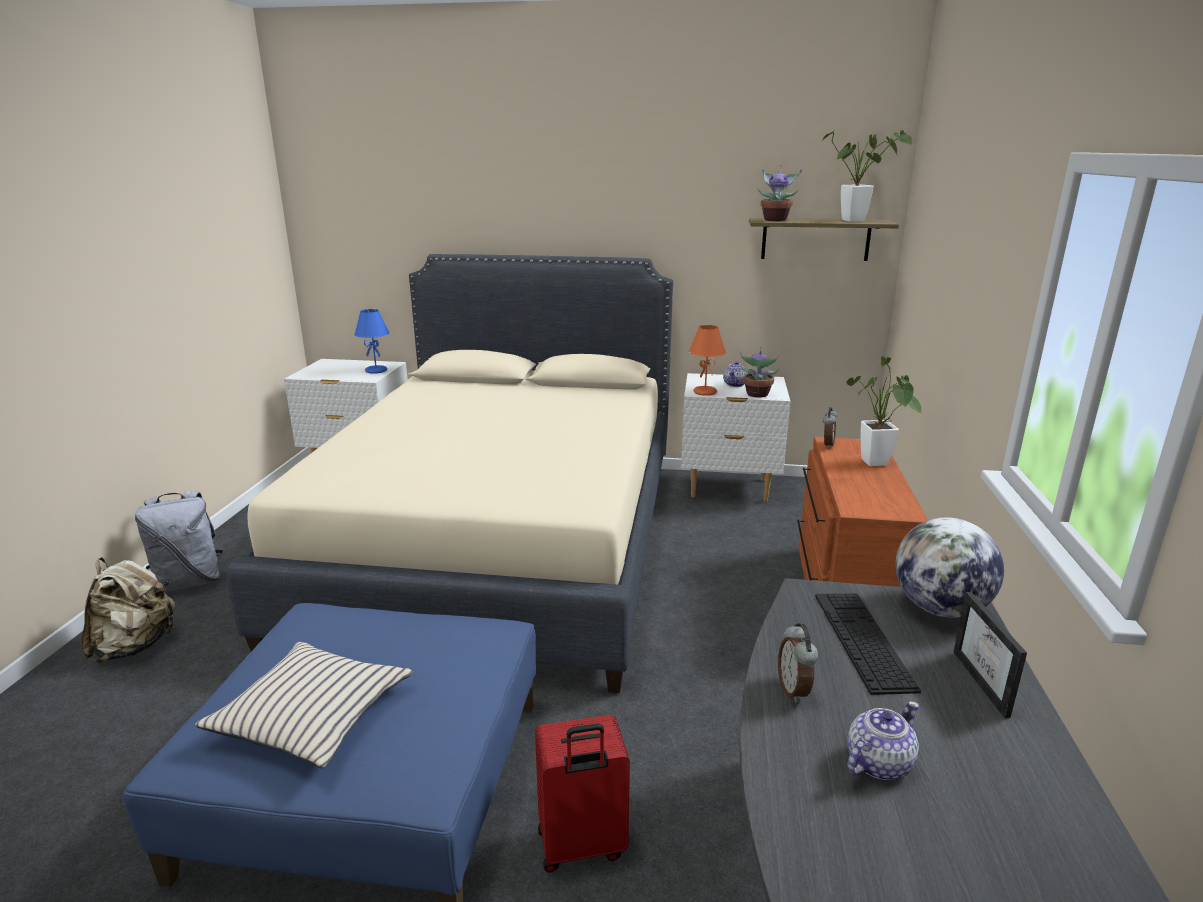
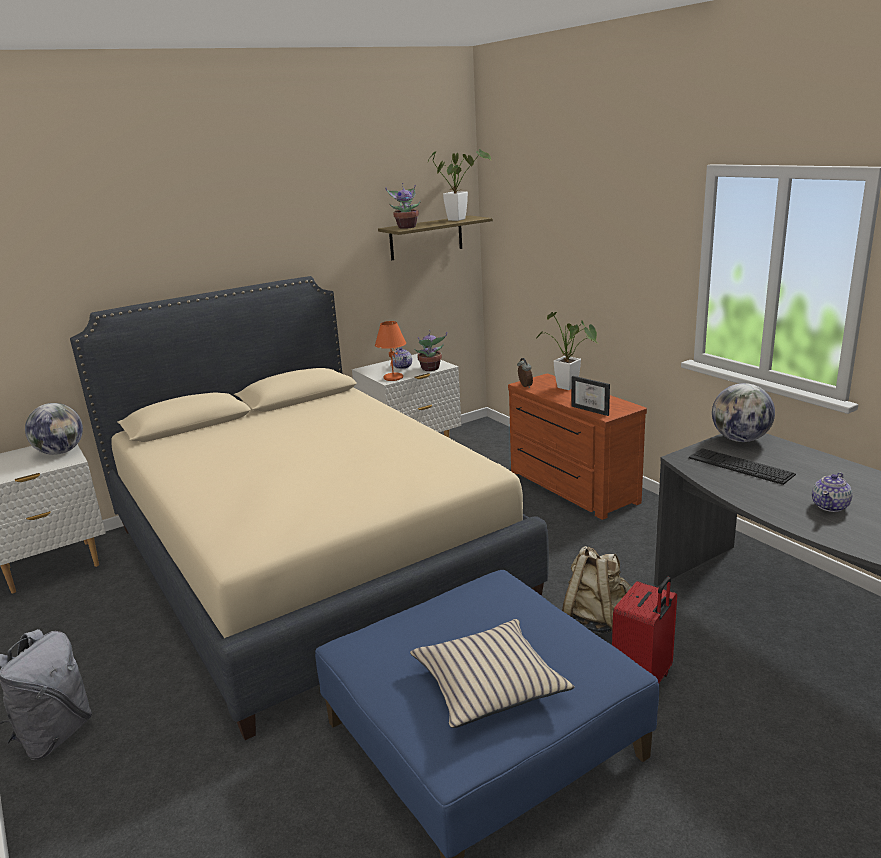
camera: 40 degrees left, 0 degrees up
(135, 646) = (102, 807): beige backpack -> beige backpack (597, 620)
(376, 370) = (60, 452): blue table lamp -> globe
(794, 690) = (757, 498): alarm clock -> none
(877, 763) = (830, 506): teapot -> teapot turned 150 degrees counterclockwise
(991, 684) = (808, 459): picture frame -> picture frame (593, 409)

